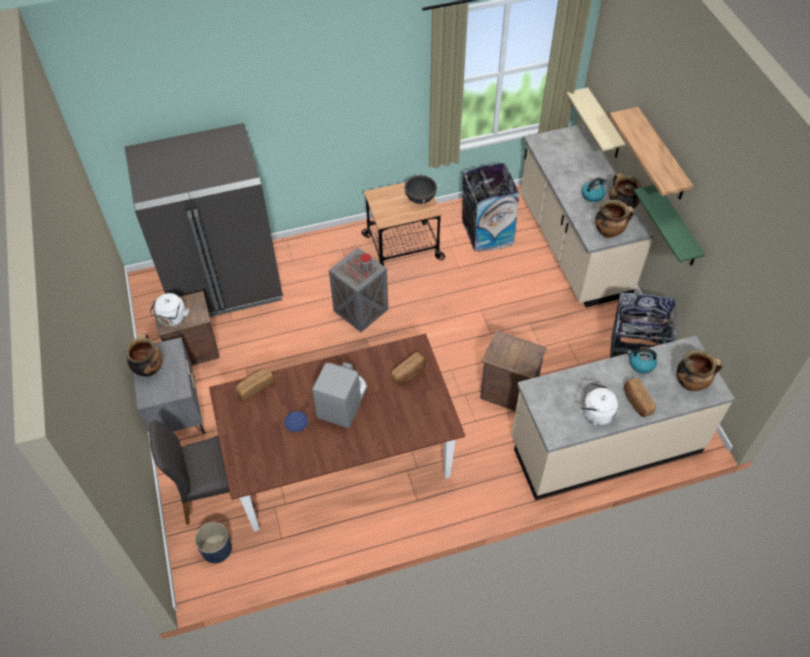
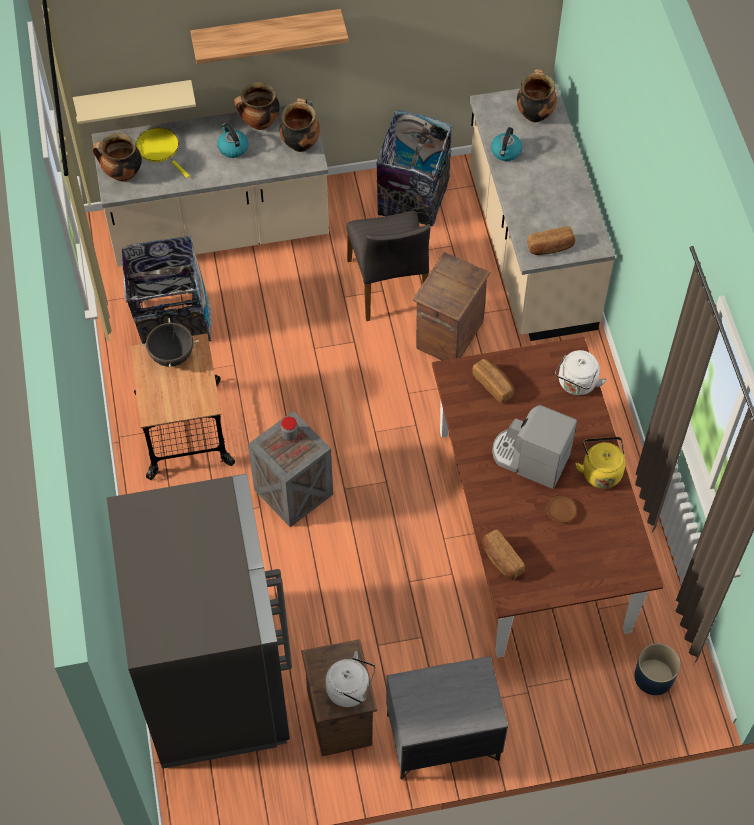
camera: 85 degrees left, 5 degrees up
(149, 368) = (439, 715): cooking pot -> cooking pot (122, 174)
(214, 491) = (572, 682): grey chair -> grey chair (389, 285)
(296, 423) = (560, 512): blue plate -> brown plate
(335, 450) = (600, 471): none -> yellow kettle
(579, 158) = (160, 149): none -> yellow frying pan
(595, 413) = (569, 205): white kettle -> white kettle (576, 384)
(636, 402) = (556, 166): bread -> bread (550, 247)
(677, 227) = (340, 62): green shelf -> none

